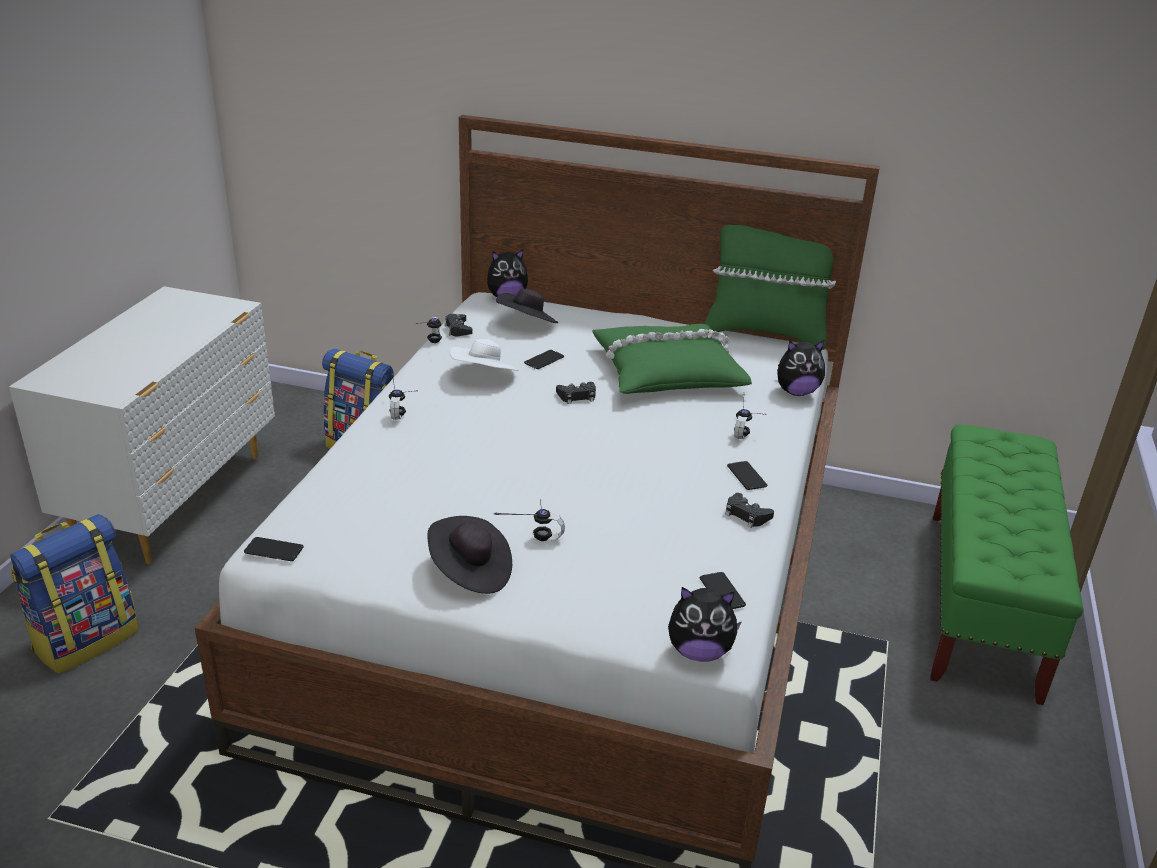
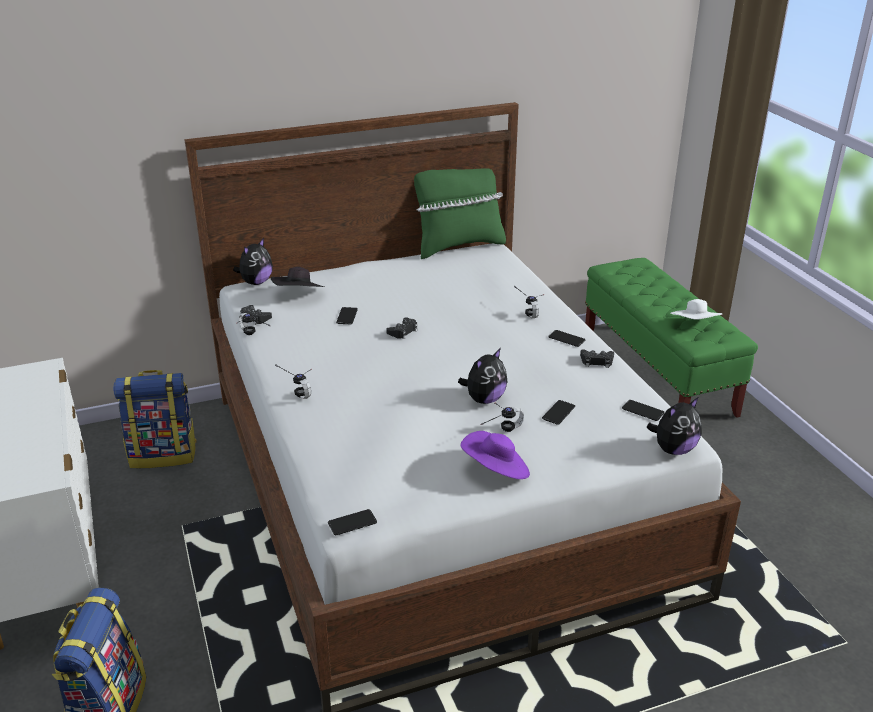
camera: 35 degrees left, 0 degrees up
(470, 572) = (496, 470): black hat -> purple hat
(484, 376) = (322, 343): white hat -> white hat (694, 326)
(621, 547) = (558, 413): none -> phone
(666, 372) = (435, 293): green pillow -> none
(796, 392) = (525, 276): plush toy -> plush toy (484, 399)

